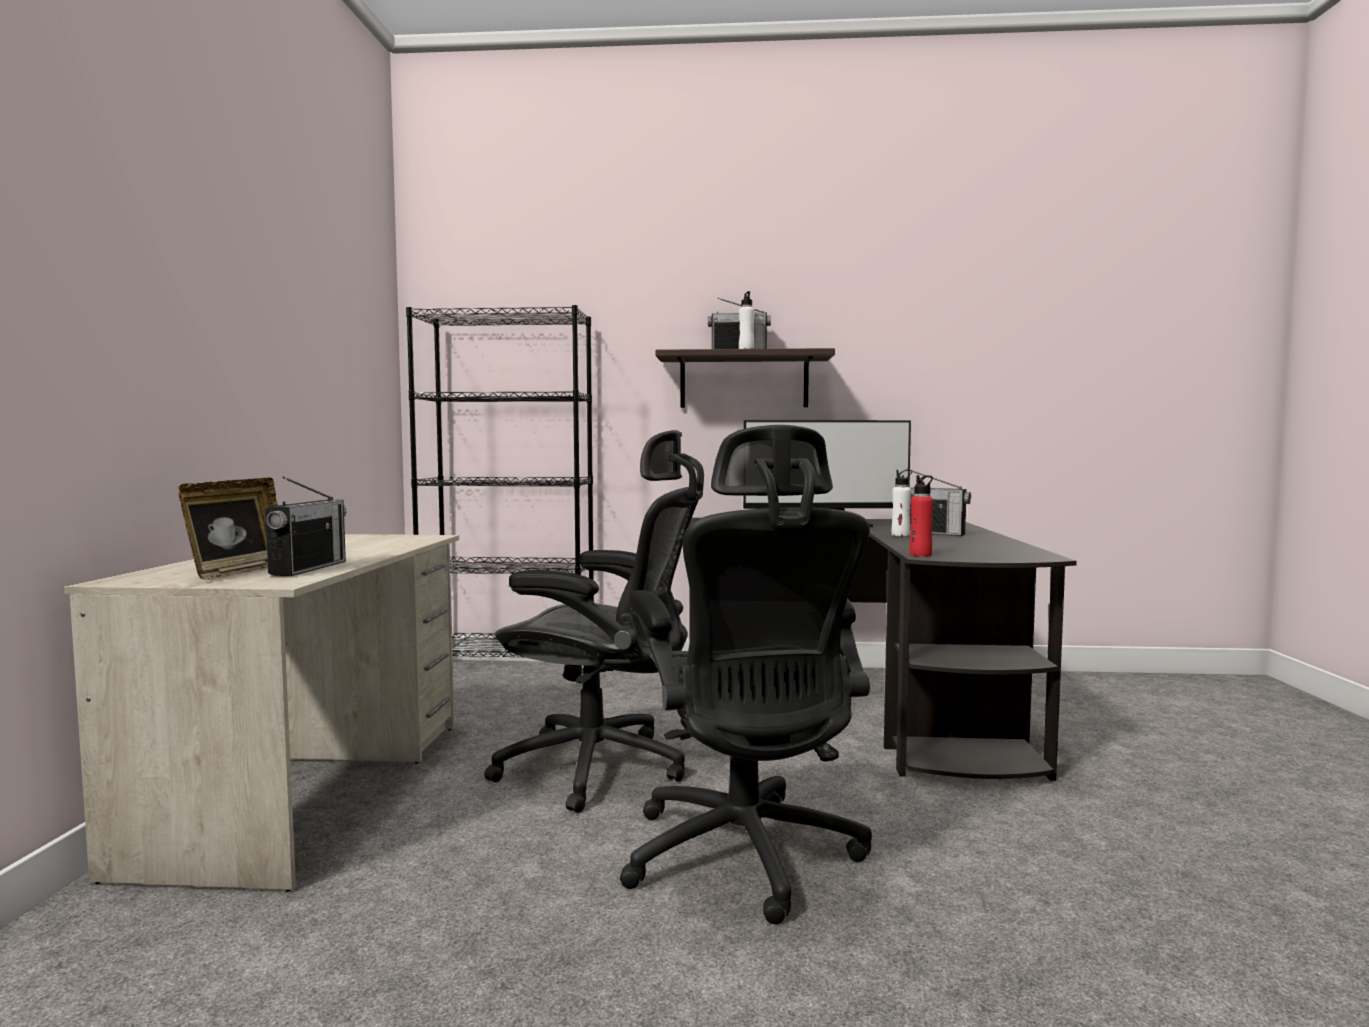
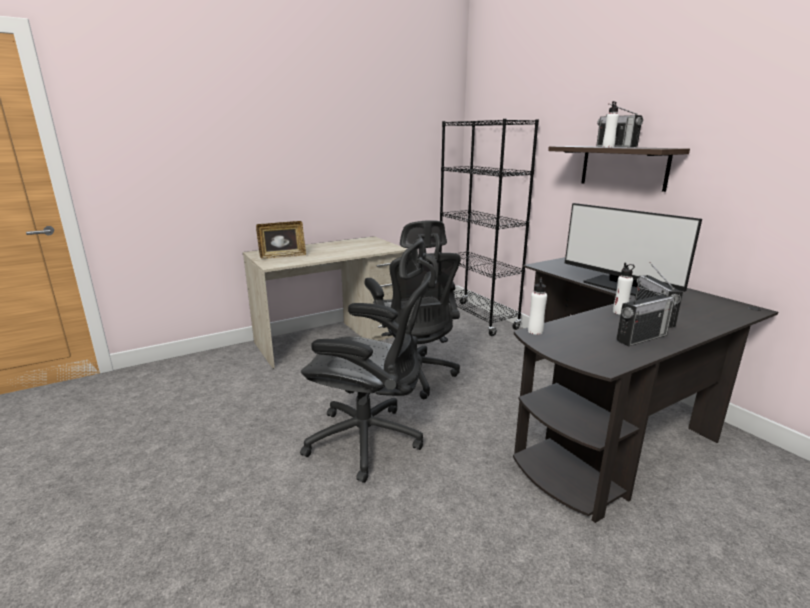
camera: 55 degrees right, 15 degrees up
(309, 568) = (299, 259): radio -> radio (641, 338)
(743, 861) = (370, 441): office chair -> office chair turned 120 degrees counterclockwise
(920, 555) = (535, 331): red bottle -> white bottle

